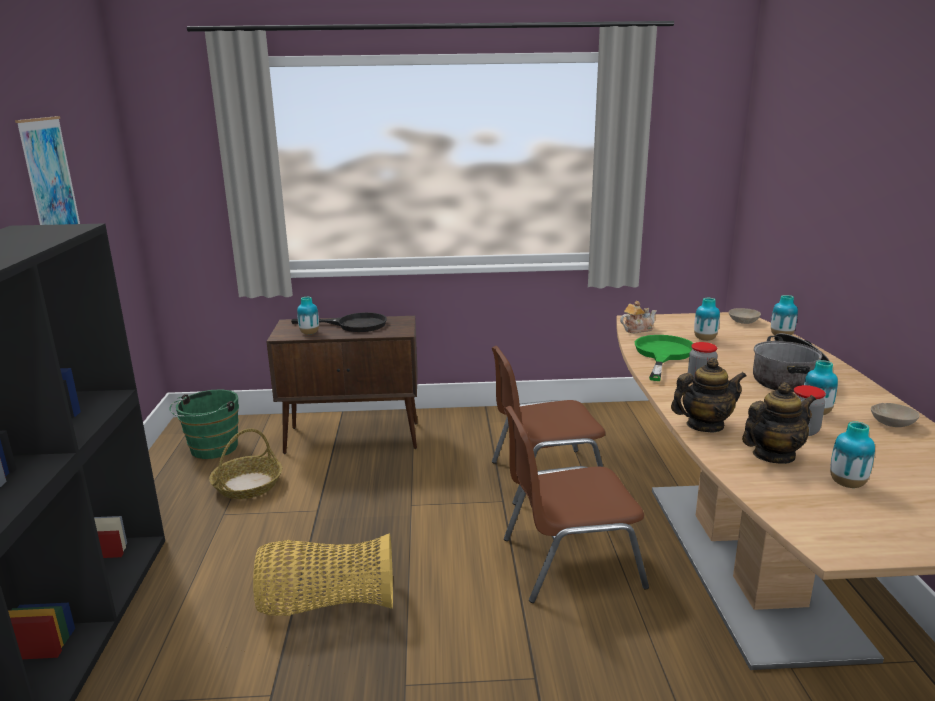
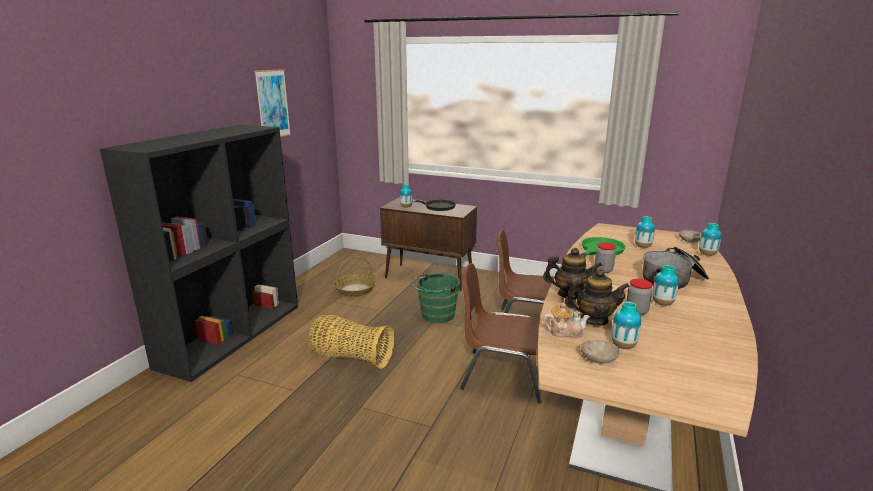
camera: 25 degrees right, 0 degrees up
(211, 449) = (350, 268): green bucket -> green bucket (436, 316)
(637, 329) = (600, 233): teapot -> teapot (564, 332)
(893, 424) = (715, 322): beige bowl -> beige bowl (598, 359)

